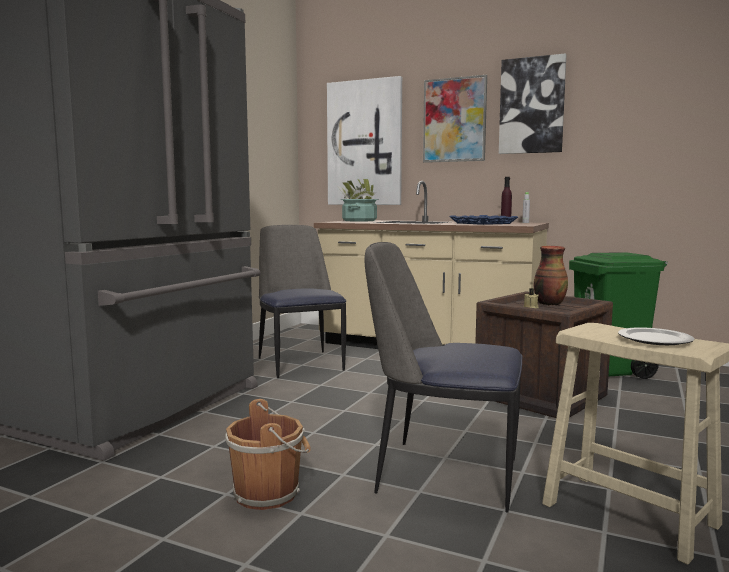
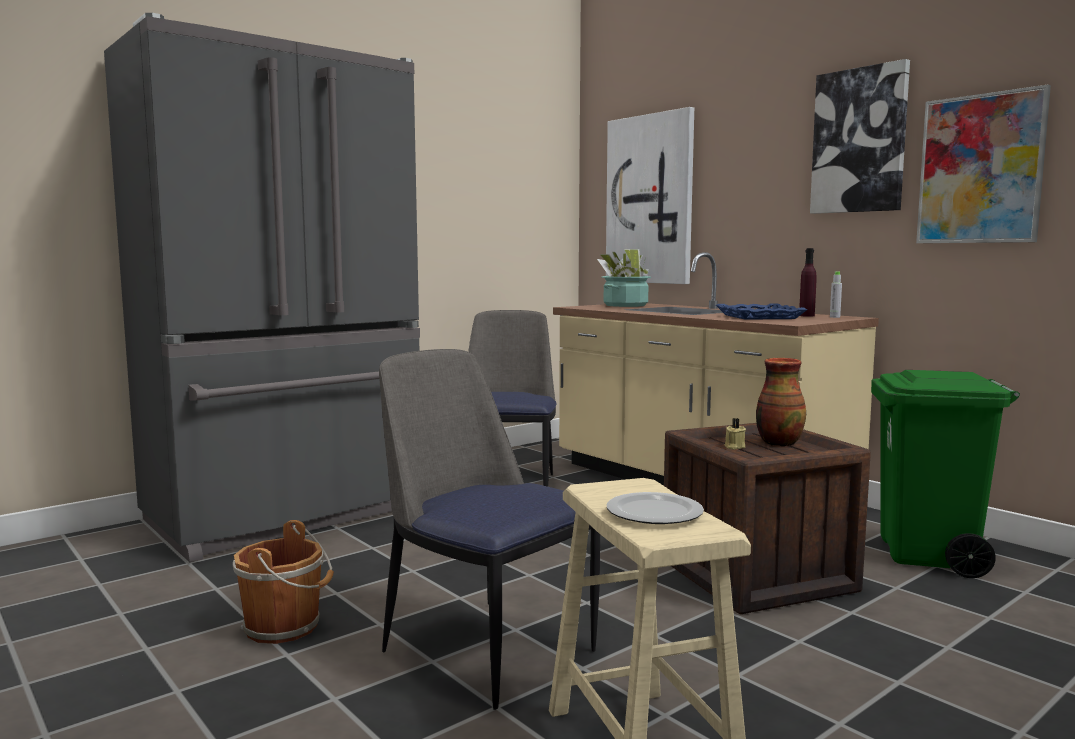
camera: 25 degrees right, 0 degrees up
(454, 120) = (757, 165): picture -> picture (980, 169)

